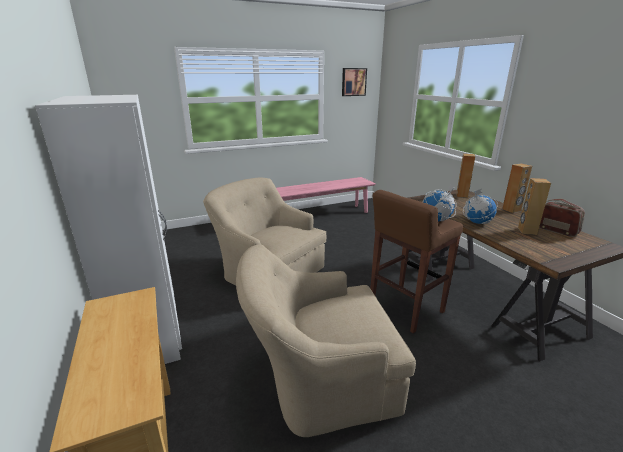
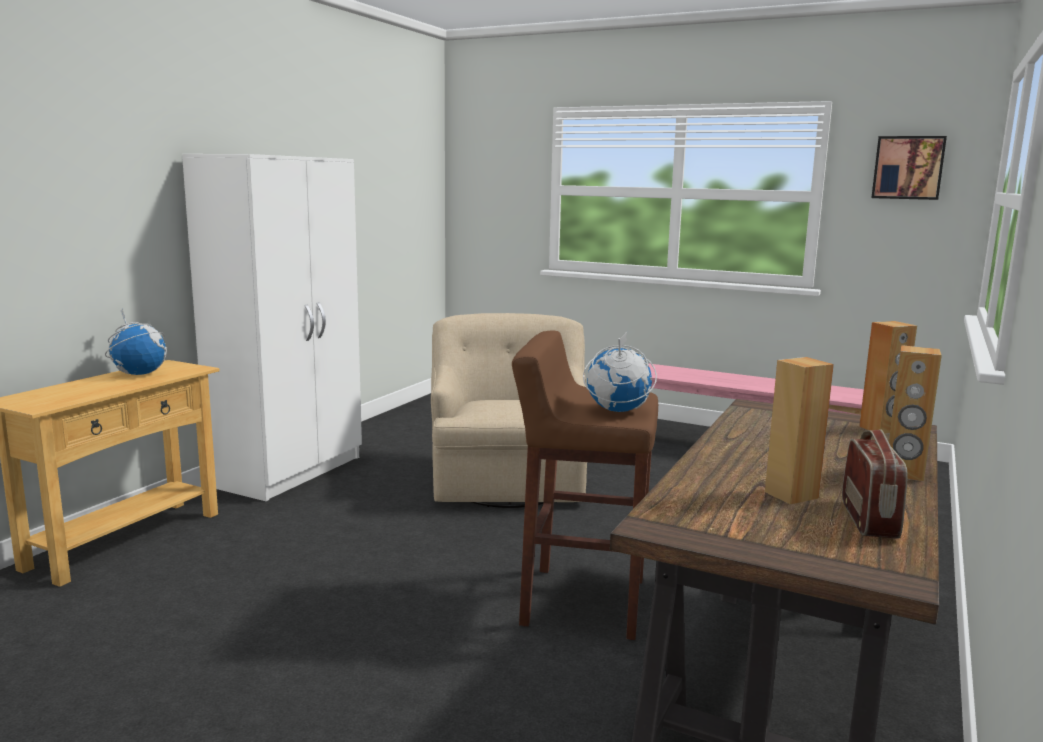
camera: 50 degrees right, 10 degrees down
(318, 379) = (319, 585): beige armchair -> none
(477, 222) = (736, 455): globe -> globe (139, 374)

